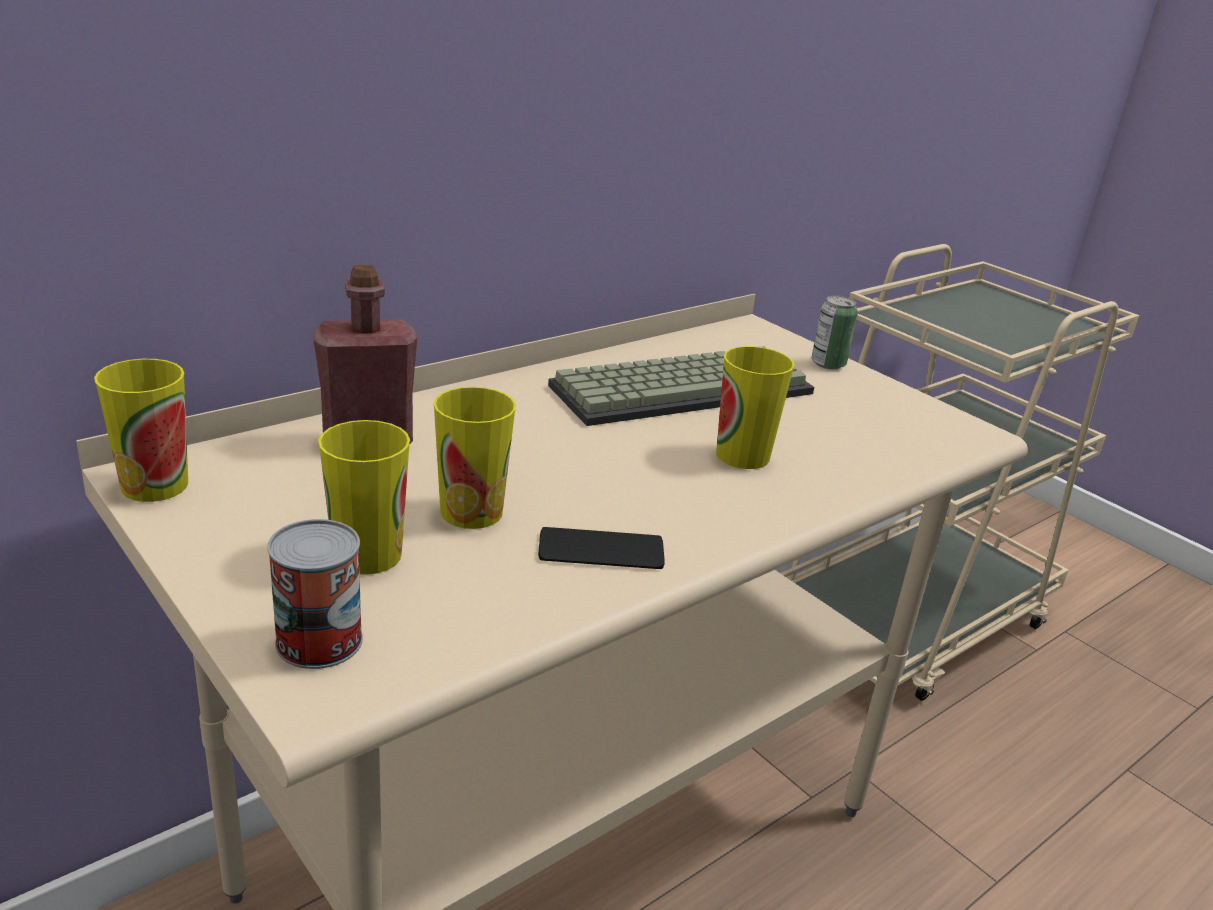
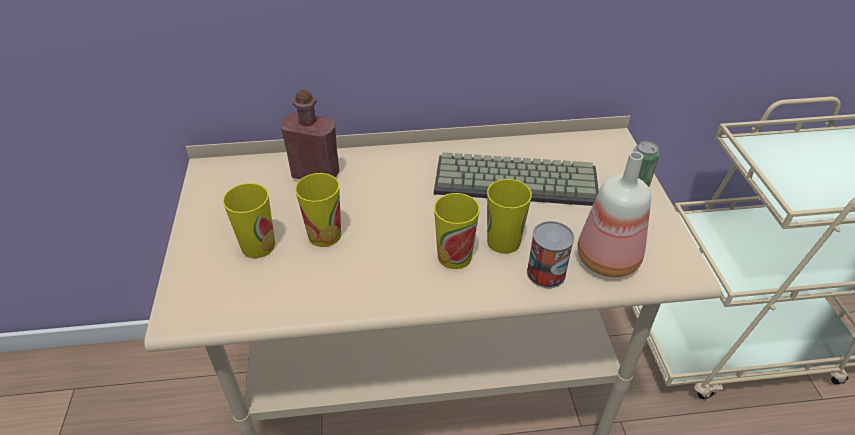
camera: 35 degrees right, 15 degrees up
(154, 485) = (208, 176): cup -> cup (454, 256)
(319, 641) = (201, 287): can -> can (546, 273)
(601, 550) = (364, 281): phone -> none
(885, 442) = (609, 258): none -> bottle

